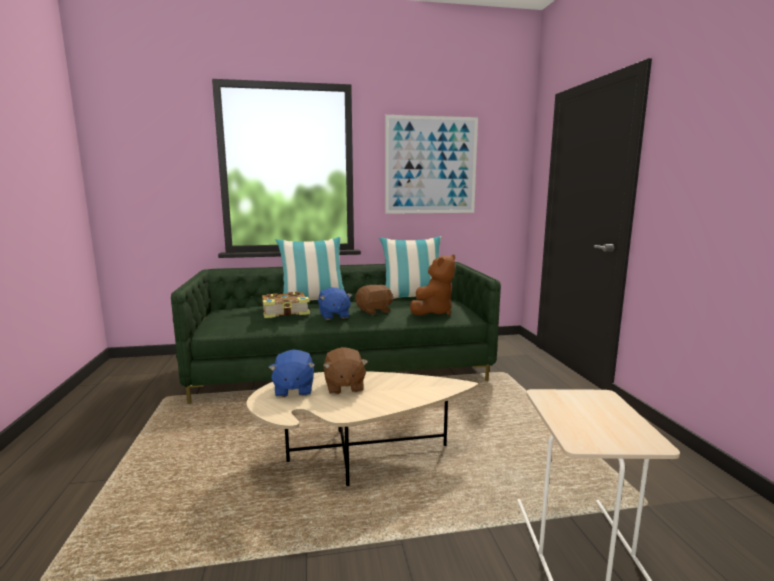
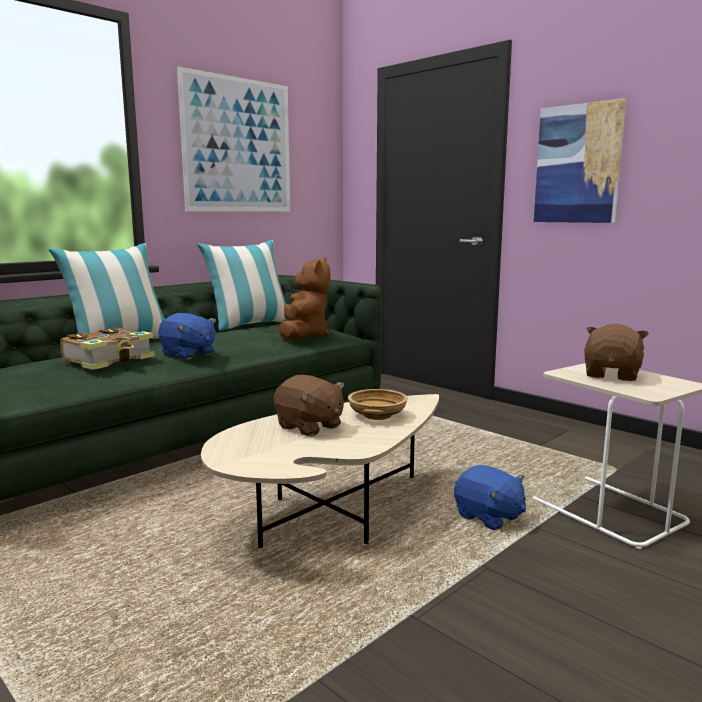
camera: 35 degrees left, 0 degrees up
(293, 389) = (252, 443): blue plush toy -> blue plush toy (488, 517)
(374, 311) = (234, 343): brown plush toy -> brown plush toy (612, 375)
(401, 390) = (377, 415): none -> beige bowl
(696, 180) = (578, 164): none -> picture

